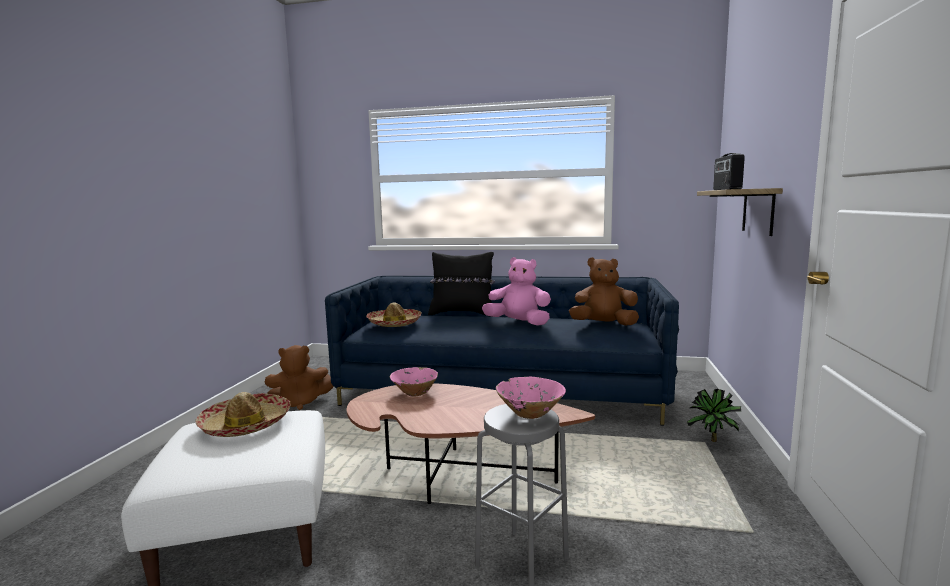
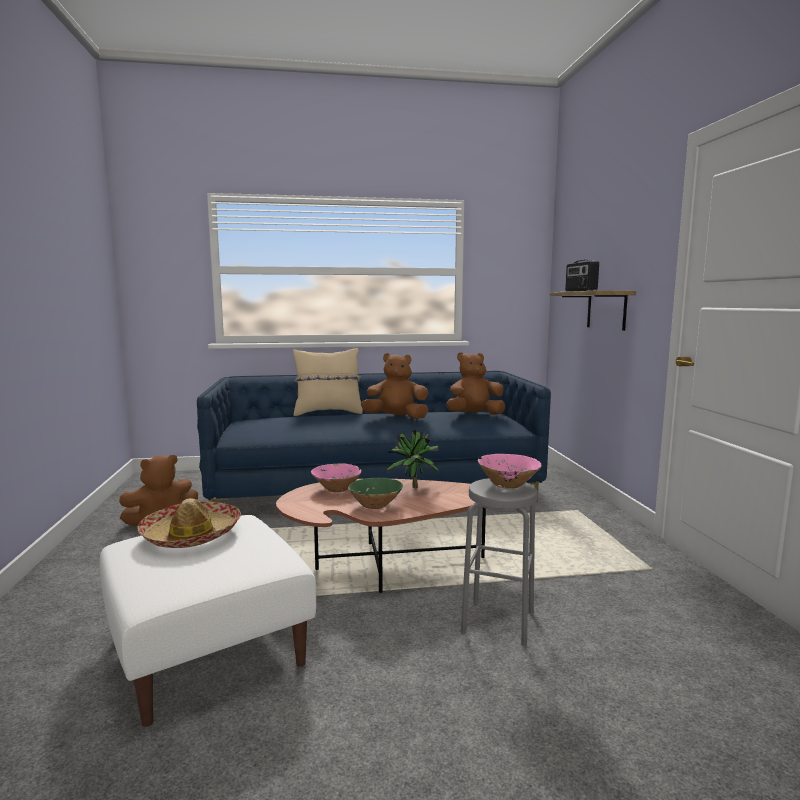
camera: 20 degrees left, 0 degrees up
(394, 323) = (266, 425): hat -> none
(433, 415) = (375, 505): none -> green bowl
(462, 313) = (328, 413): black pillow -> beige pillow
(519, 323) = (396, 418): pink plush toy -> brown plush toy
(712, 442) = (582, 509): potted plant -> potted plant (413, 488)

